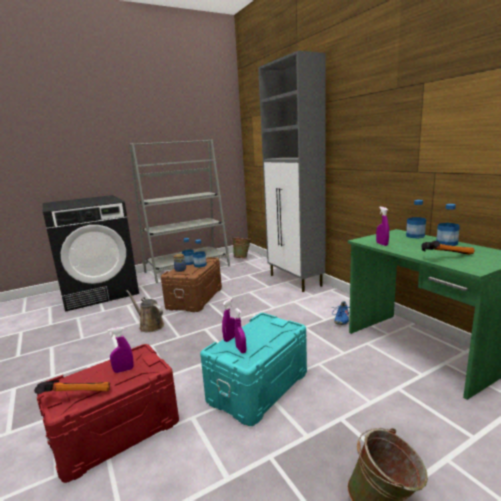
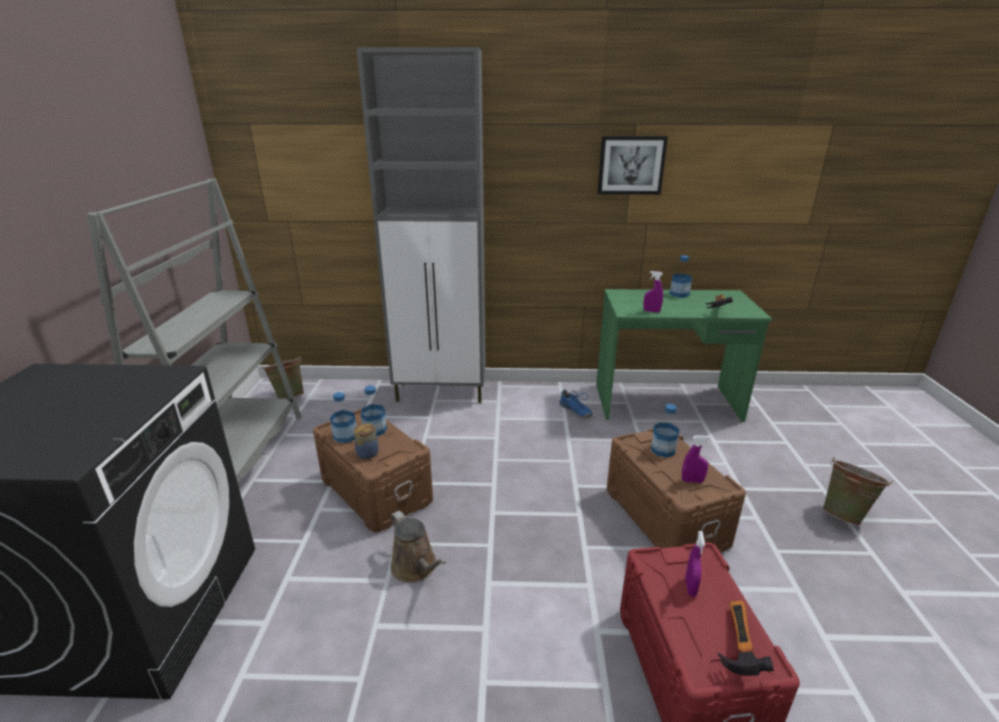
camera: 60 degrees left, 10 degrees up
(150, 325) = (416, 568): brown watering can -> brown watering can turned 105 degrees counterclockwise
(230, 338) = (661, 480): purple spray bottle -> none
(259, 387) = (666, 516): turquoise storage box -> brown storage box
(415, 236) = (641, 293): bottle -> bottle (663, 450)
(418, 119) = (631, 165): none -> picture

